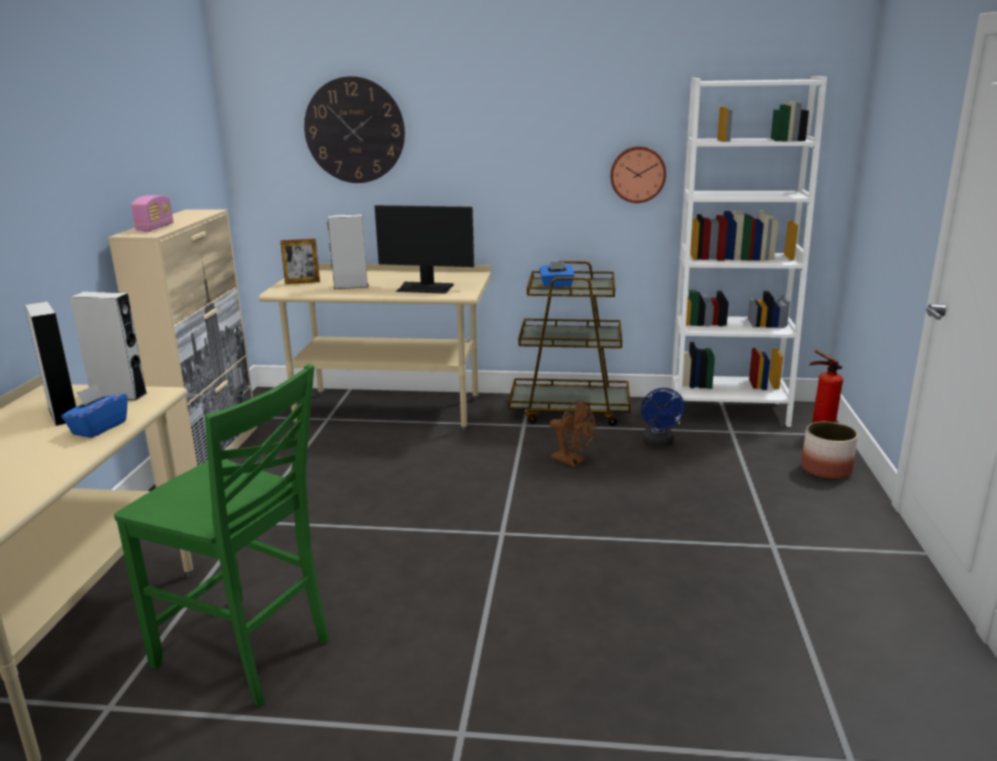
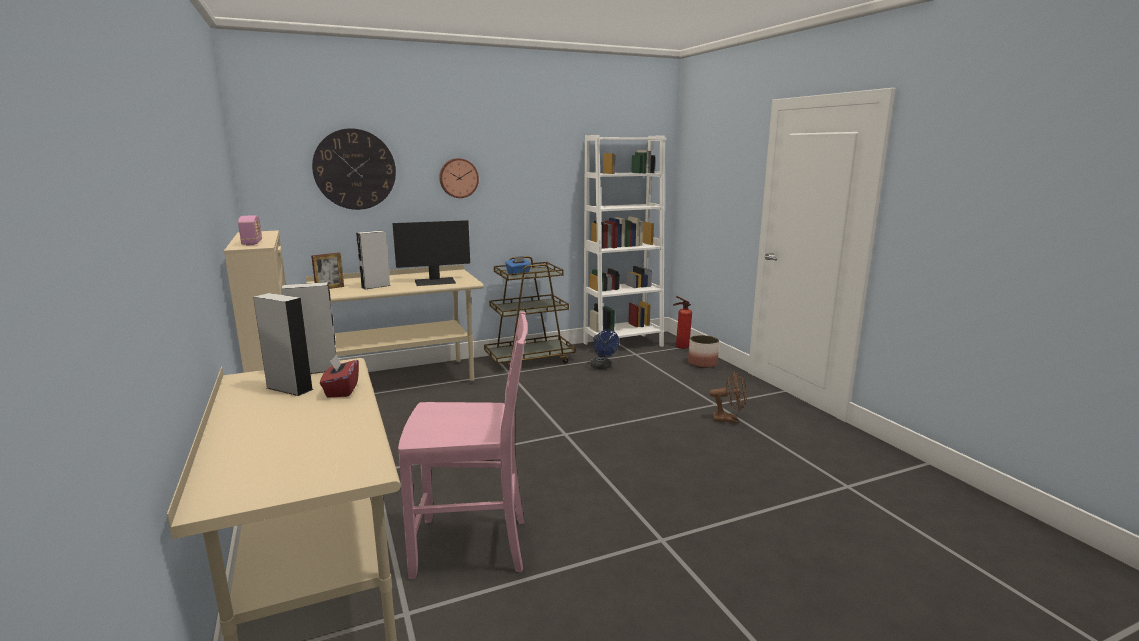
camera: 30 degrees left, 5 degrees down
(99, 428) = (341, 390): blue tissue box -> red tissue box
(246, 653) = (473, 547): green chair -> pink chair
(572, 461) = (563, 387): brown fan -> brown fan (729, 419)
(637, 174) = (556, 197): wall clock -> wall clock (458, 178)

